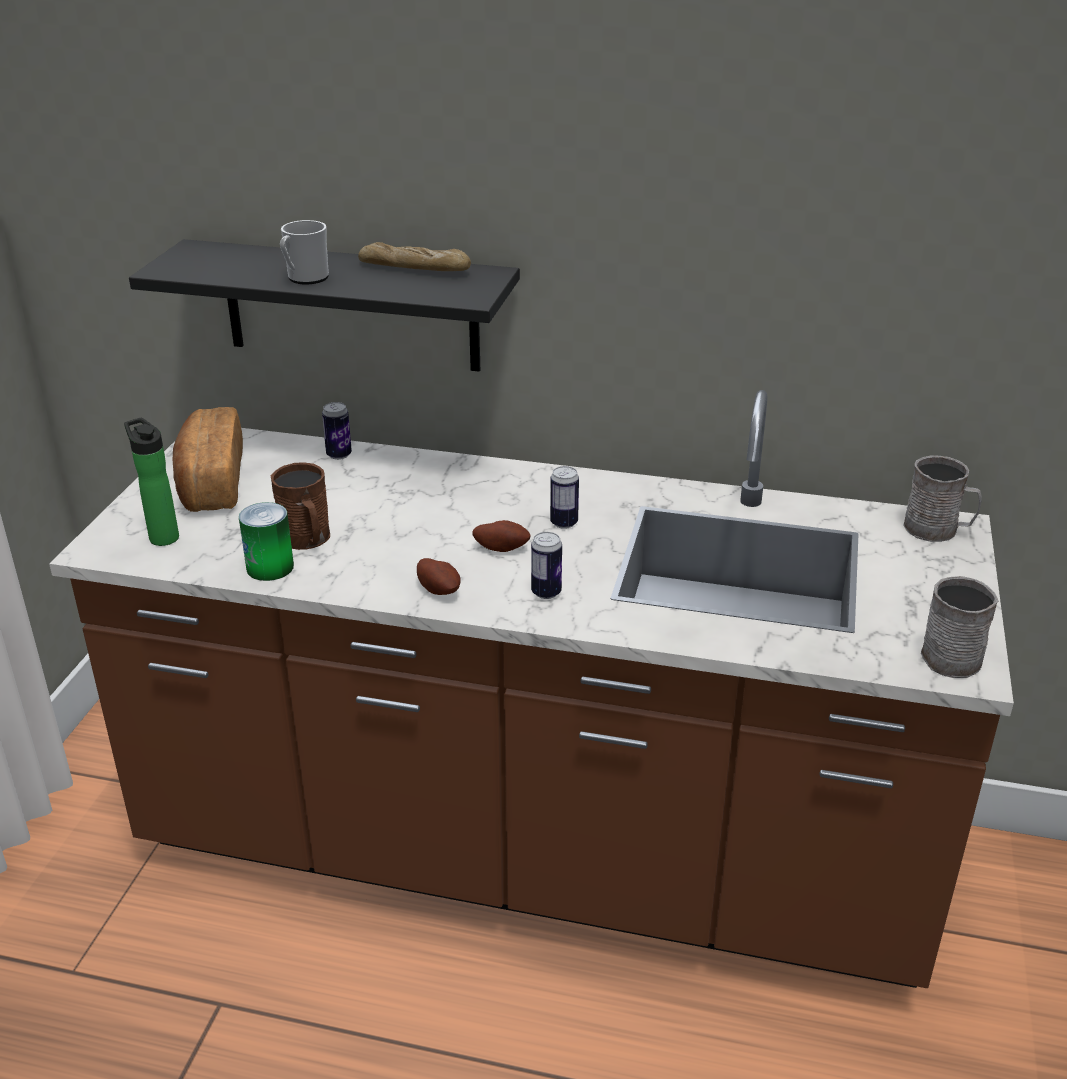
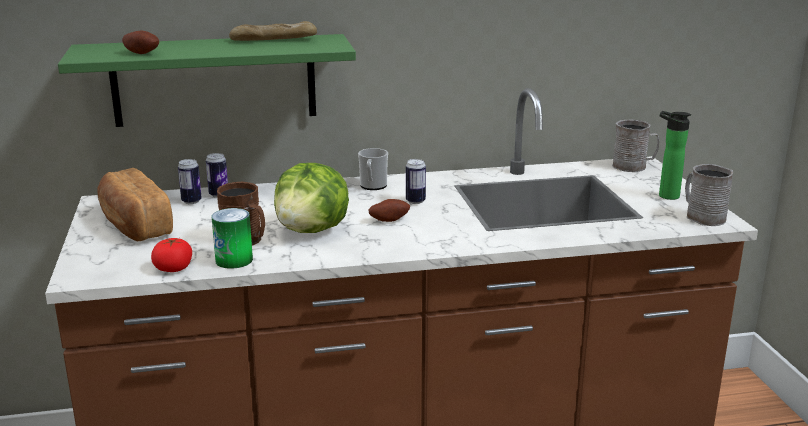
camera: 25 degrees left, 10 degrees down
(162, 536) = (127, 260): bottle -> bottle (665, 195)
(198, 562) = (173, 268): none -> tomato
(305, 278) = (201, 51): mug -> mug (372, 186)
(351, 306) = (214, 80): black shelf -> green shelf
(395, 543) = (312, 231): none -> lettuce
(439, 589) = (371, 248): potato -> potato (142, 53)
(546, 592) = (443, 235): can -> can (191, 201)

